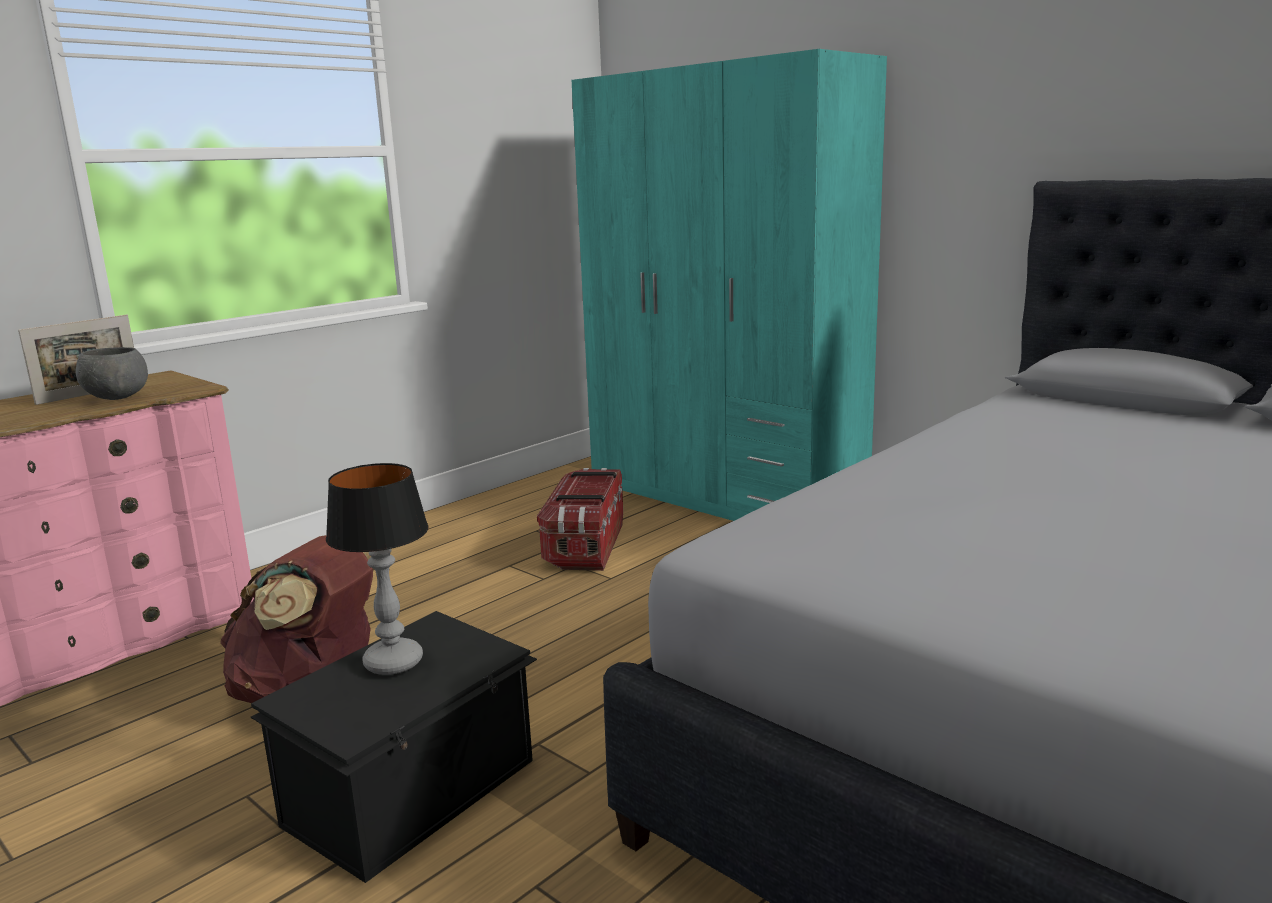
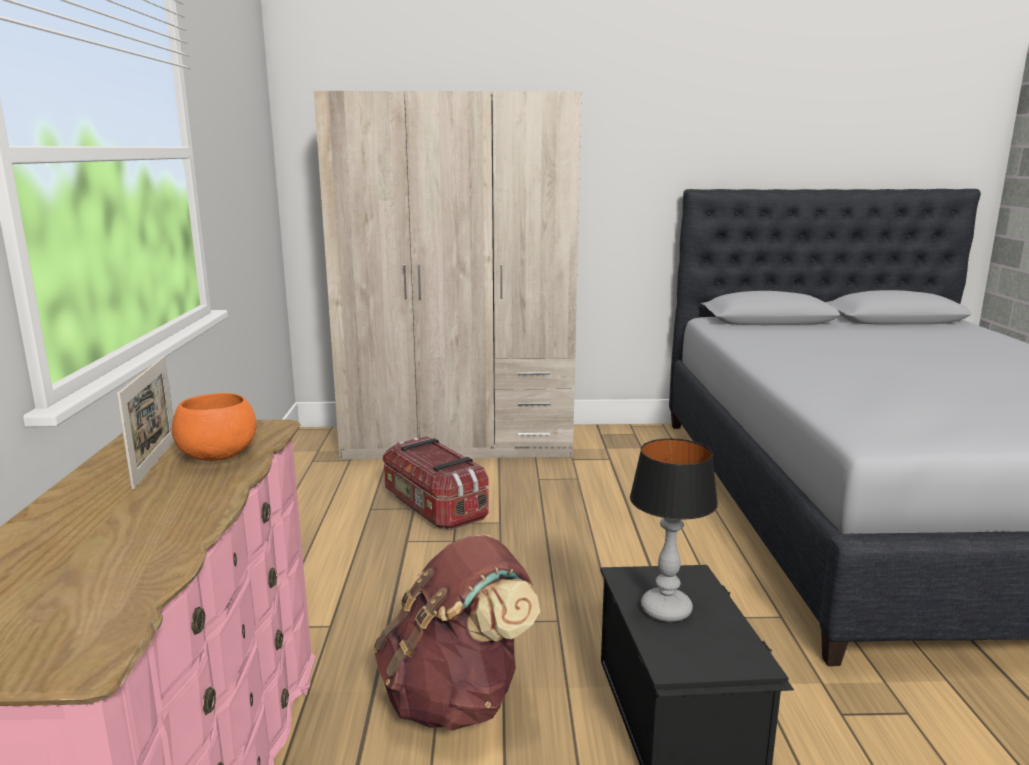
camera: 45 degrees left, 0 degrees up
(116, 398) = (218, 457): grey bowl -> orange bowl
(723, 496) = (459, 443): turquoise wardrobe -> beige wardrobe

